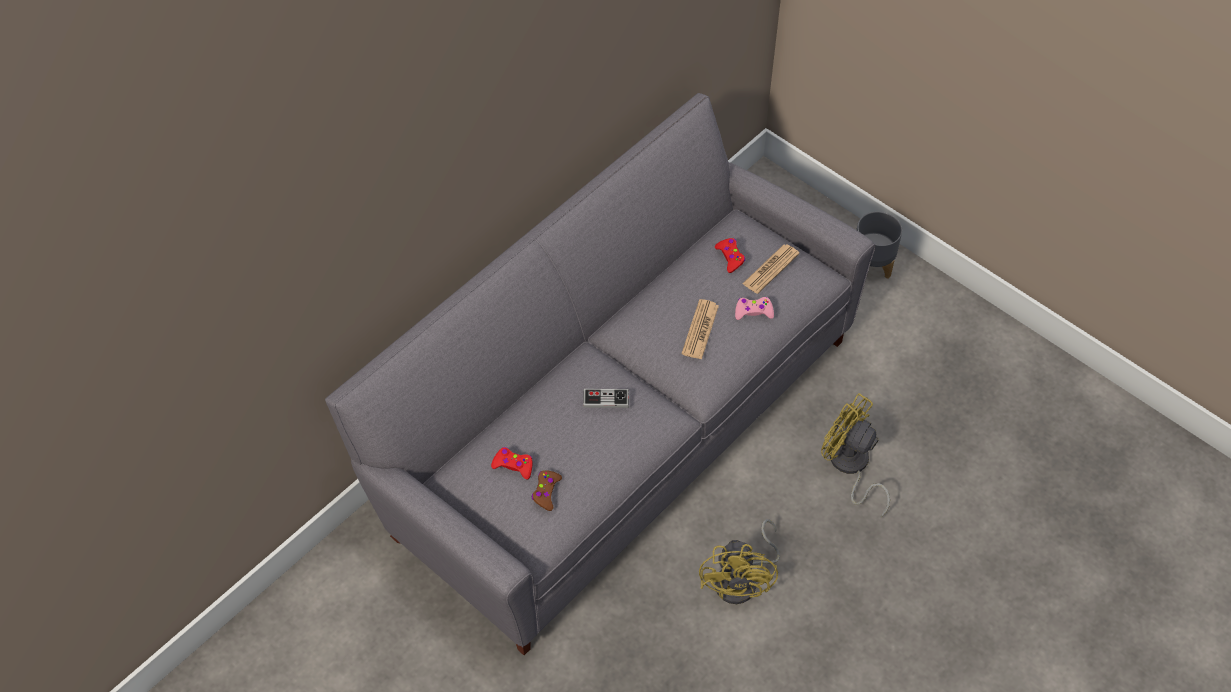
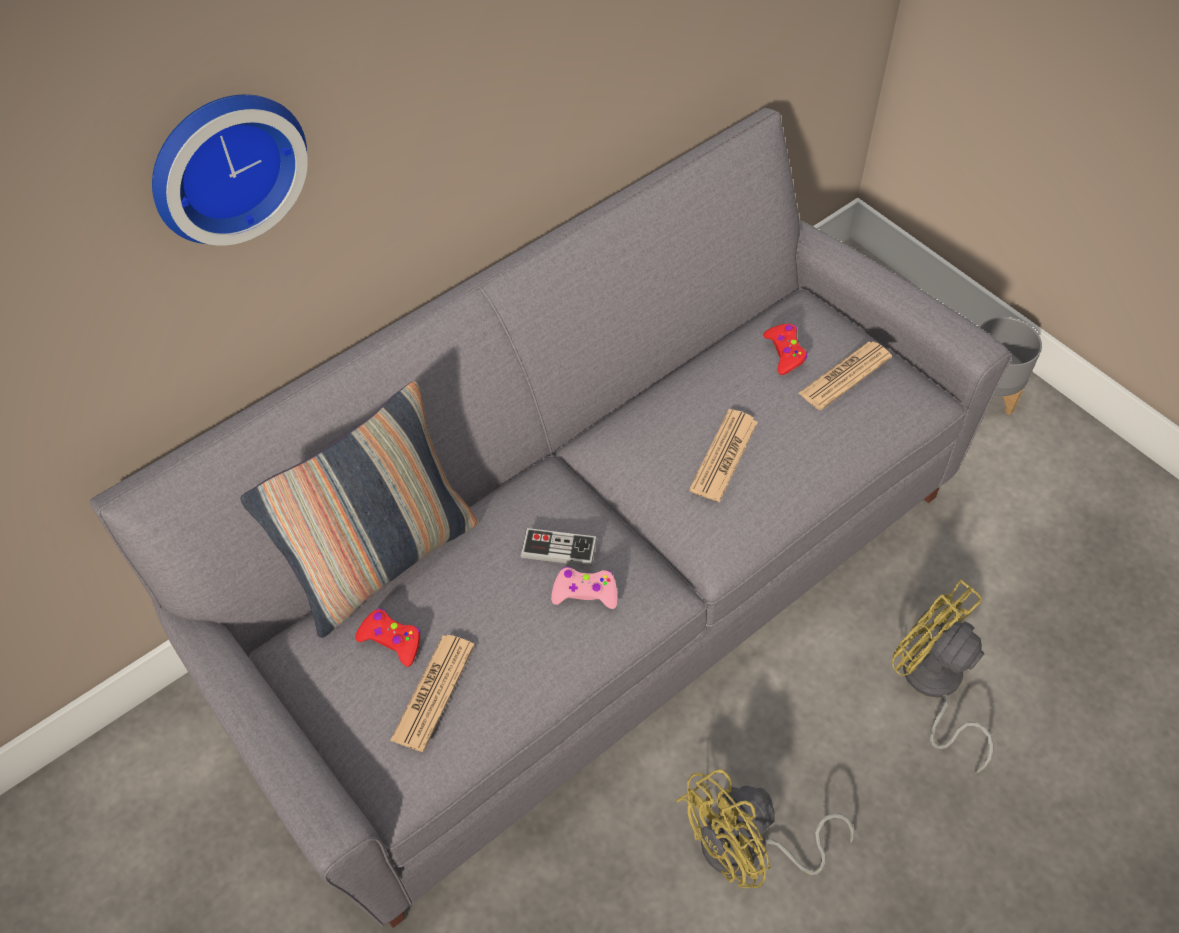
camera: 10 degrees right, 0 degrees up
(410, 195) = (224, 164): none -> wall clock
(495, 420) = (384, 561): none -> pillow
(546, 492) = (433, 692): brown game controller -> newspaper
(743, 581) = (748, 850): yellow fan -> yellow fan turned 45 degrees clockwise
(753, 311) = (810, 437): pink game controller -> pink game controller (585, 592)

